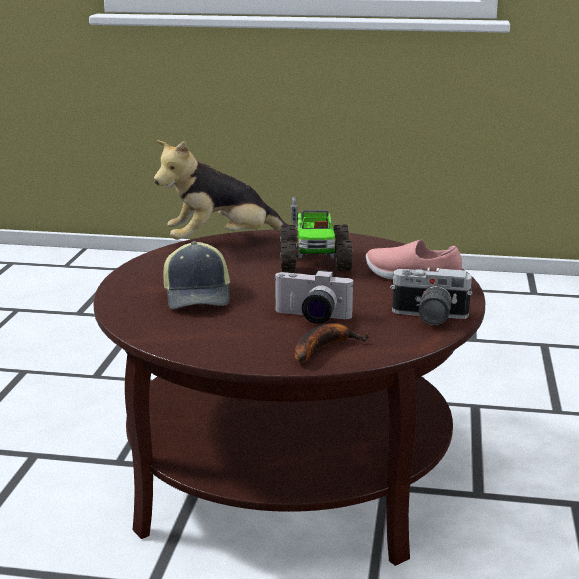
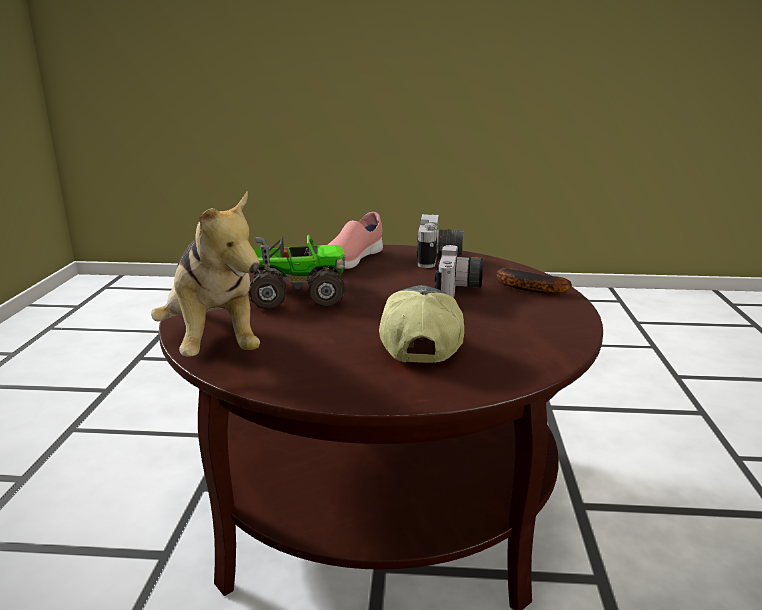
camera: 95 degrees left, 0 degrees up
(199, 296) = (418, 343): cap -> cap turned 75 degrees counterclockwise

